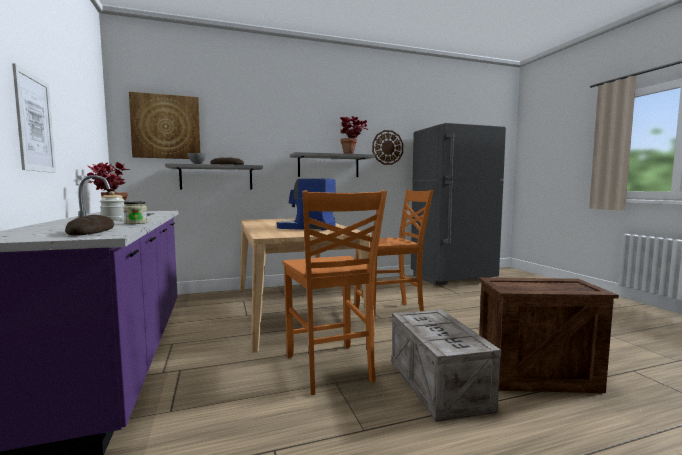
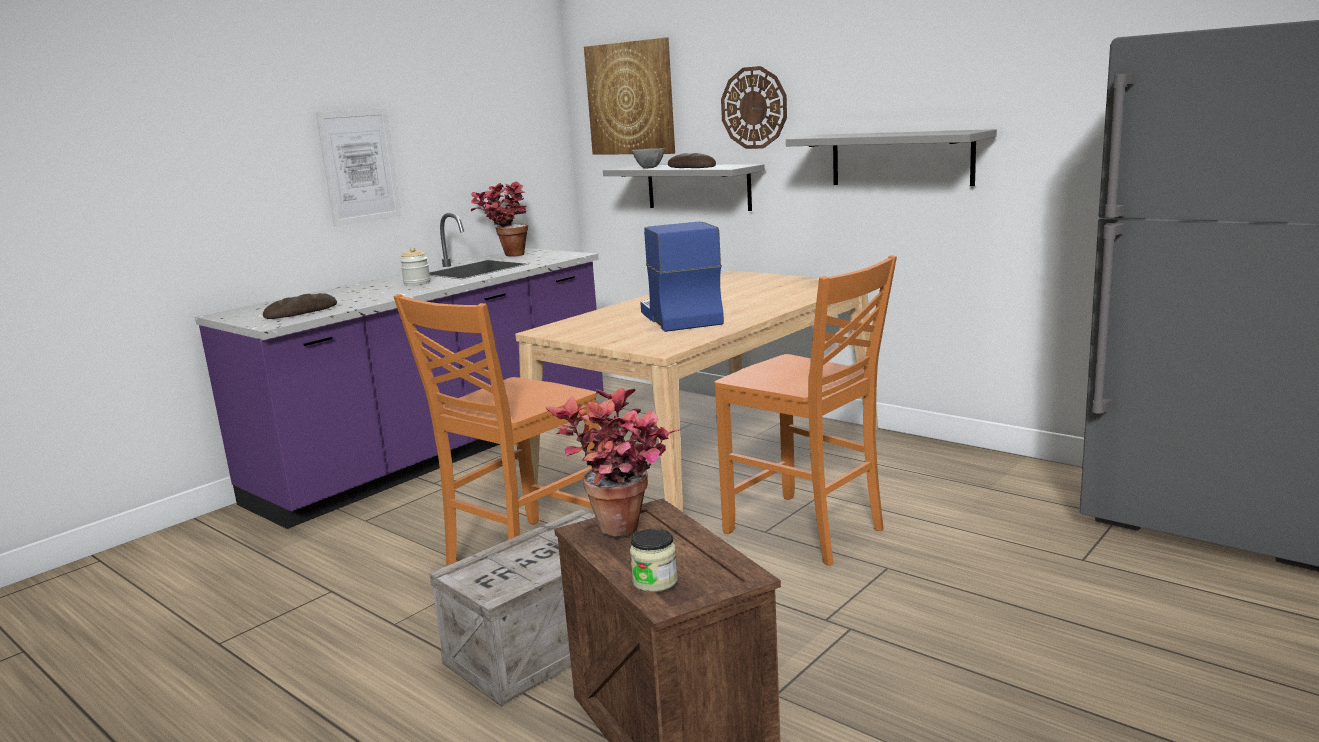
camera: 60 degrees right, 10 degrees up
(136, 223) = (391, 296): jar -> jar (655, 581)
(352, 154) = (924, 133): potted plant -> potted plant (625, 535)
(387, 147) = (1067, 98): wall clock -> wall clock (754, 108)

